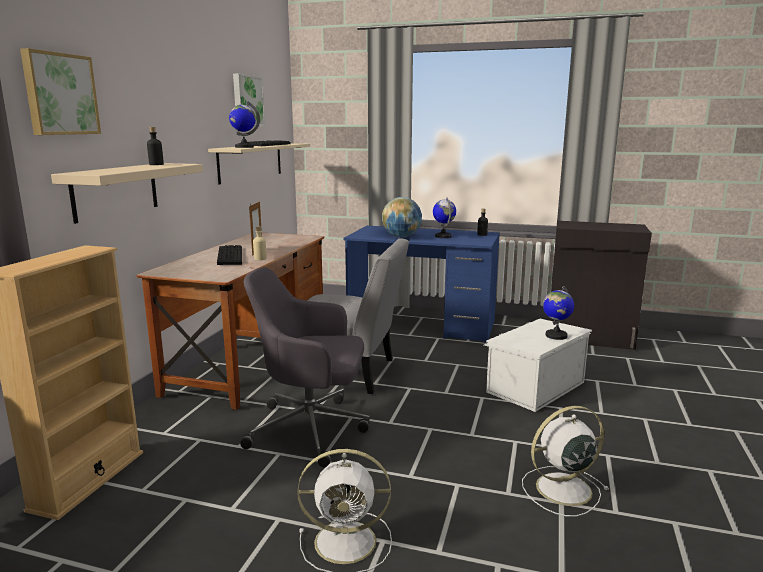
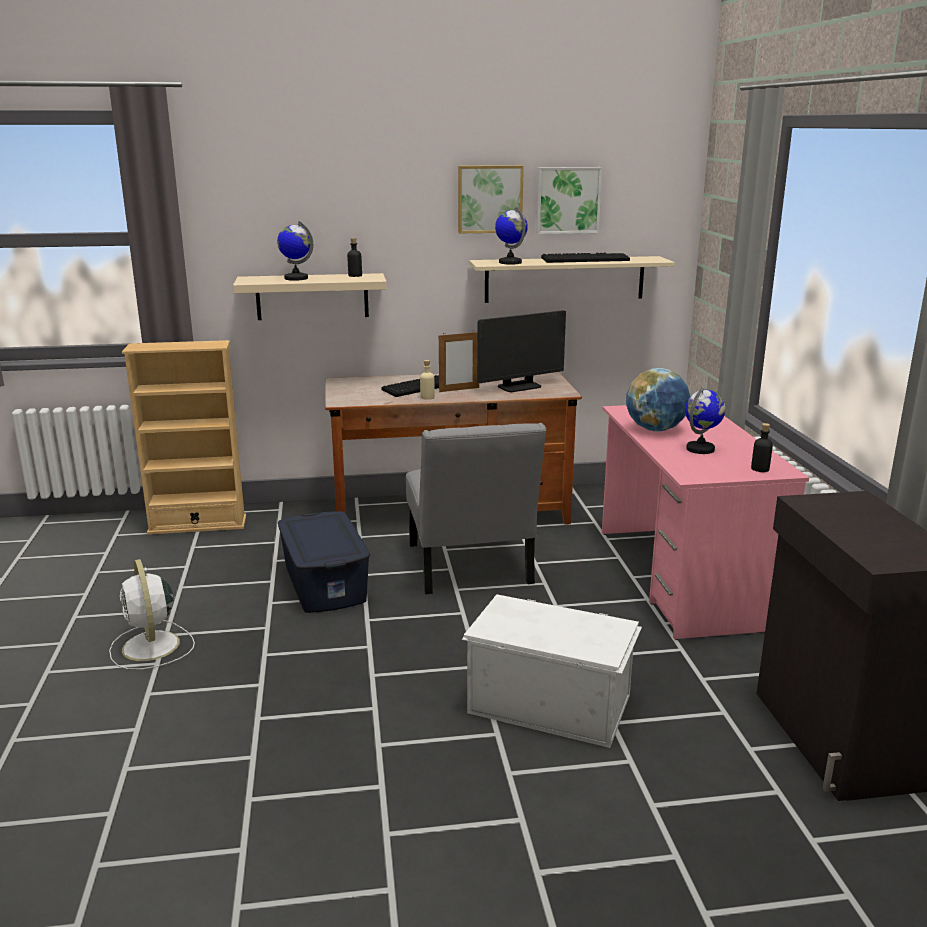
camera: 65 degrees right, 5 degrees up
(59, 94) = (254, 209): picture -> picture (489, 199)
(279, 241) = (519, 386): none -> monitor
(311, 429) = (325, 583): grey office chair -> blue storage box
(422, 325) = (682, 577): blue desk -> pink desk
(555, 336) = (553, 638): globe -> globe (296, 278)
(561, 489) = (280, 754): white fan -> none

